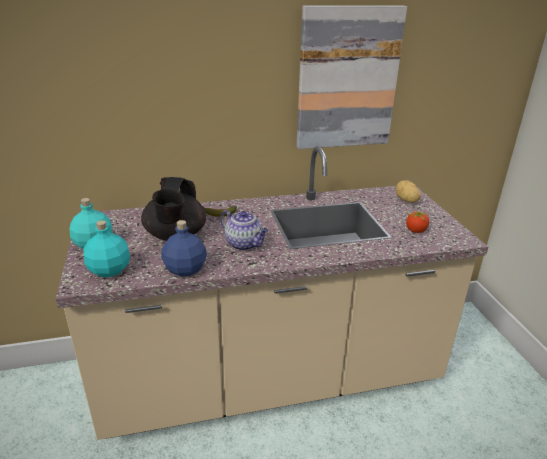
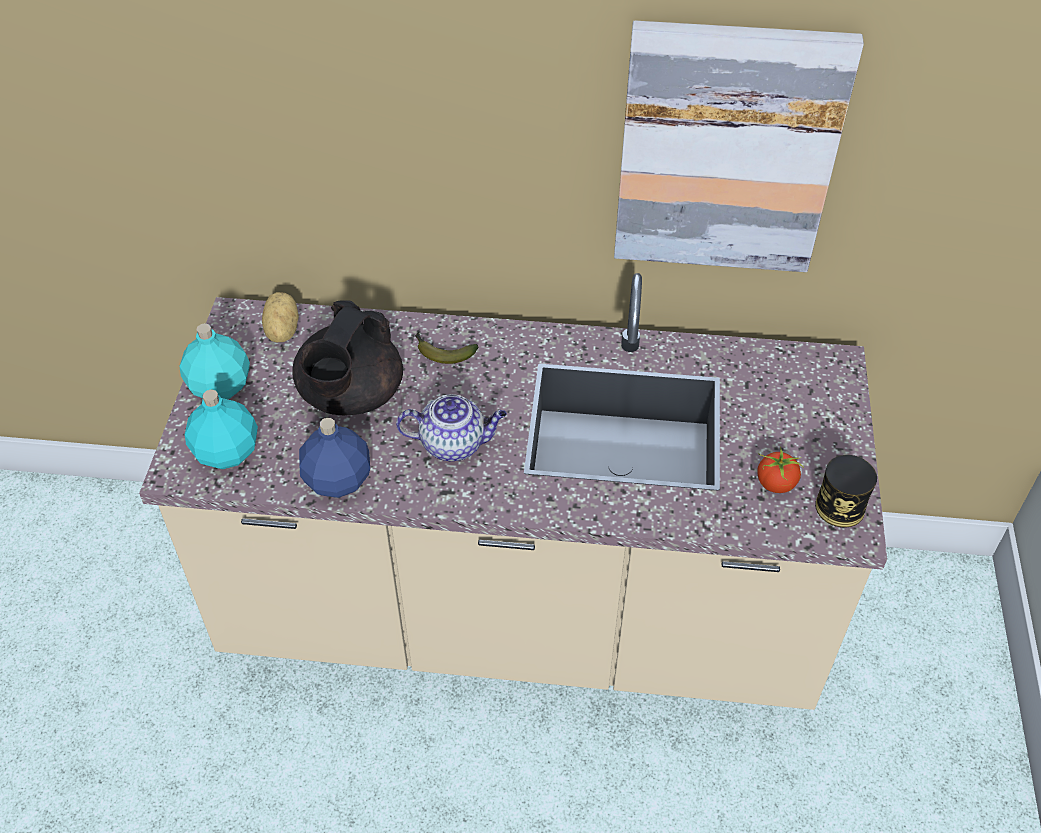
camera: 20 degrees right, 20 degrees up
(244, 244) = (454, 444): teapot -> teapot turned 60 degrees counterclockwise
(406, 200) = (813, 394): potato -> potato (281, 331)
(451, 233) = (840, 507): none -> can

